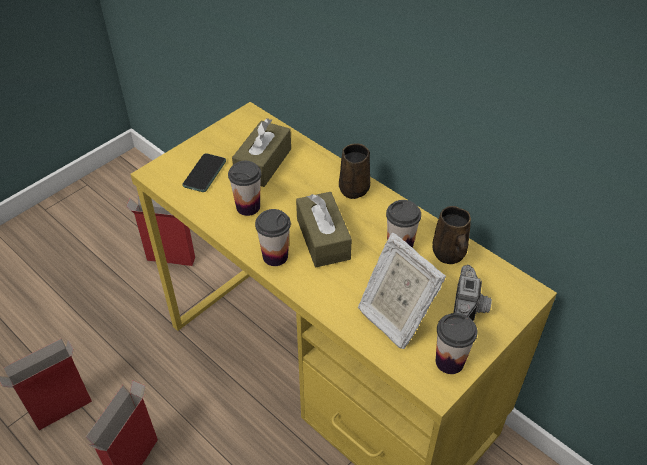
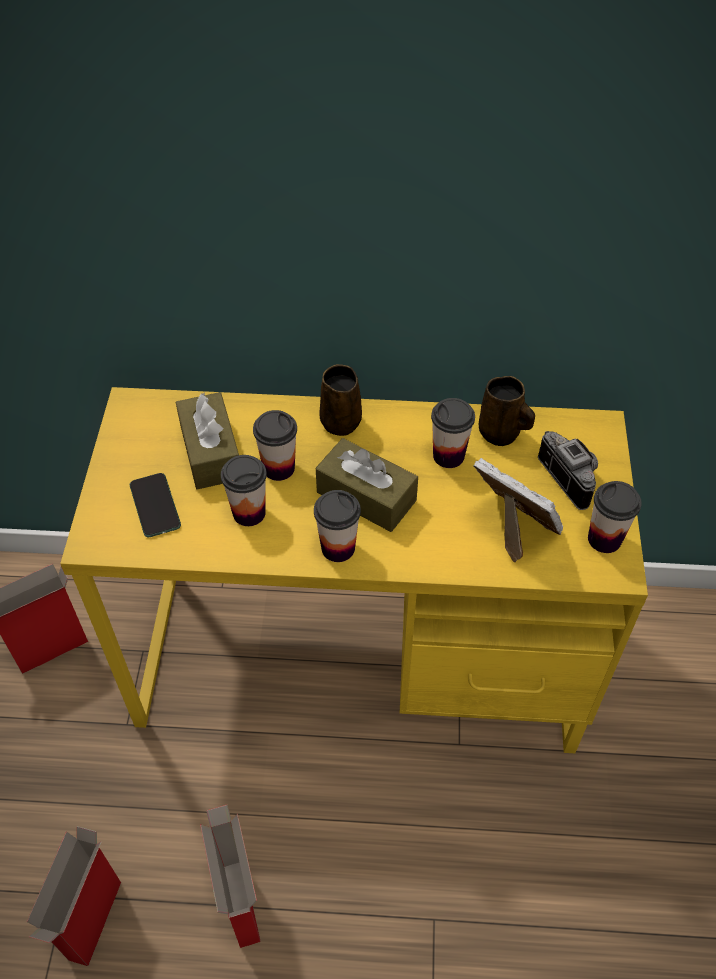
camera: 40 degrees left, 5 degrees up
(290, 193) = (279, 468): none -> cup
(394, 316) = (515, 530): picture frame -> picture frame turned 150 degrees counterclockwise

